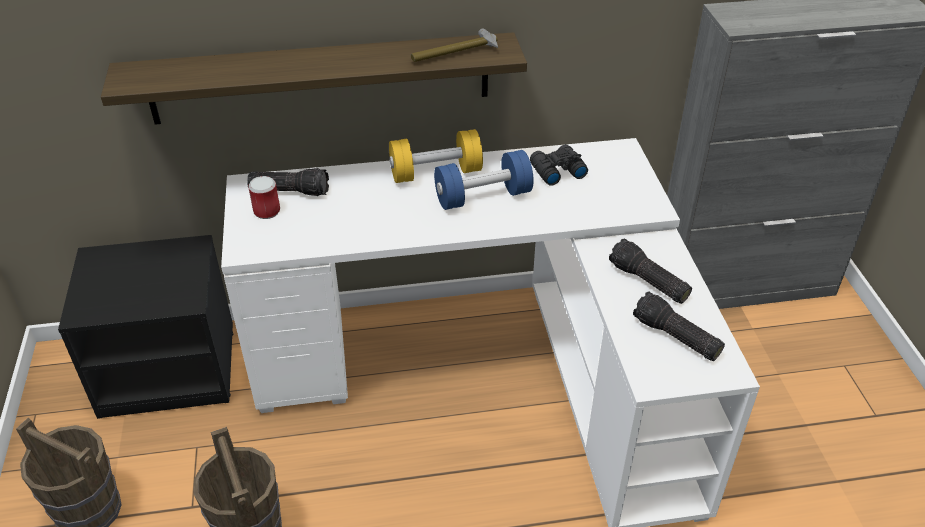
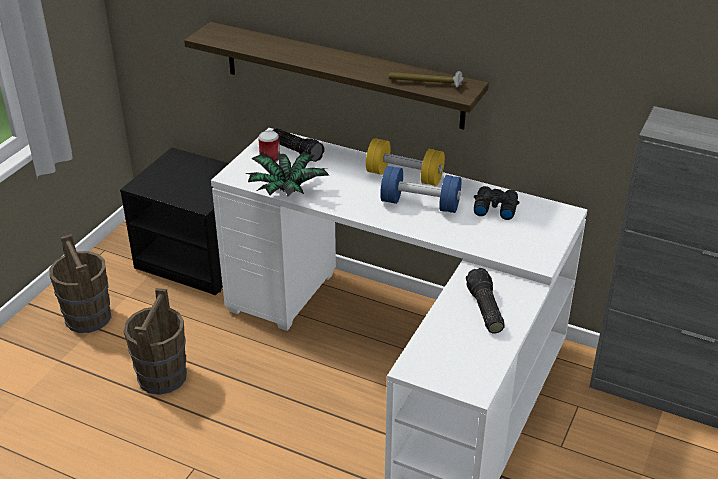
camera: 35 degrees right, 5 degrees down
(327, 242) = (286, 191): none -> potted plant
(674, 337) = (461, 351): flashlight -> none

